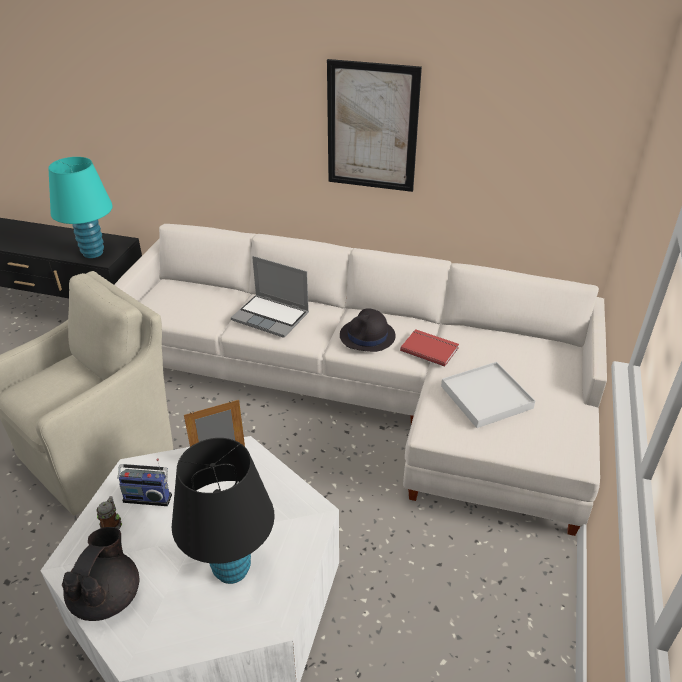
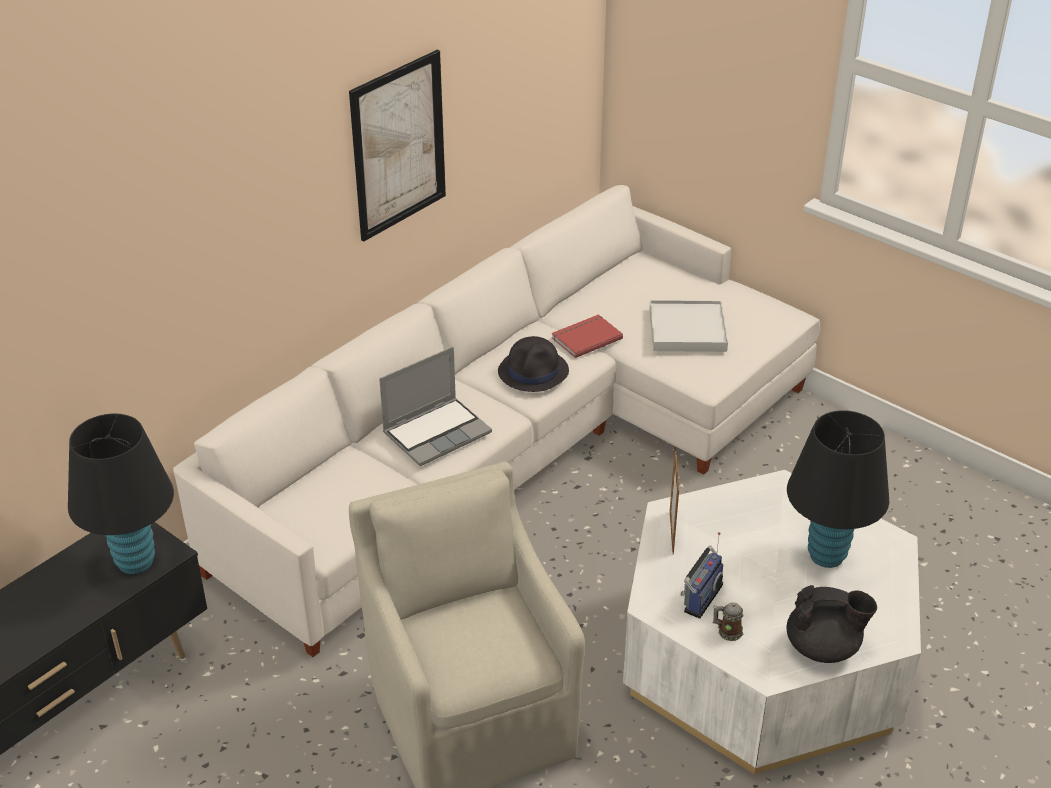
camera: 65 degrees left, 0 degrees up
(93, 253) = (136, 562): turquoise table lamp -> black table lamp
(107, 597) = (823, 648): black teapot -> black teapot turned 150 degrees clockwise

